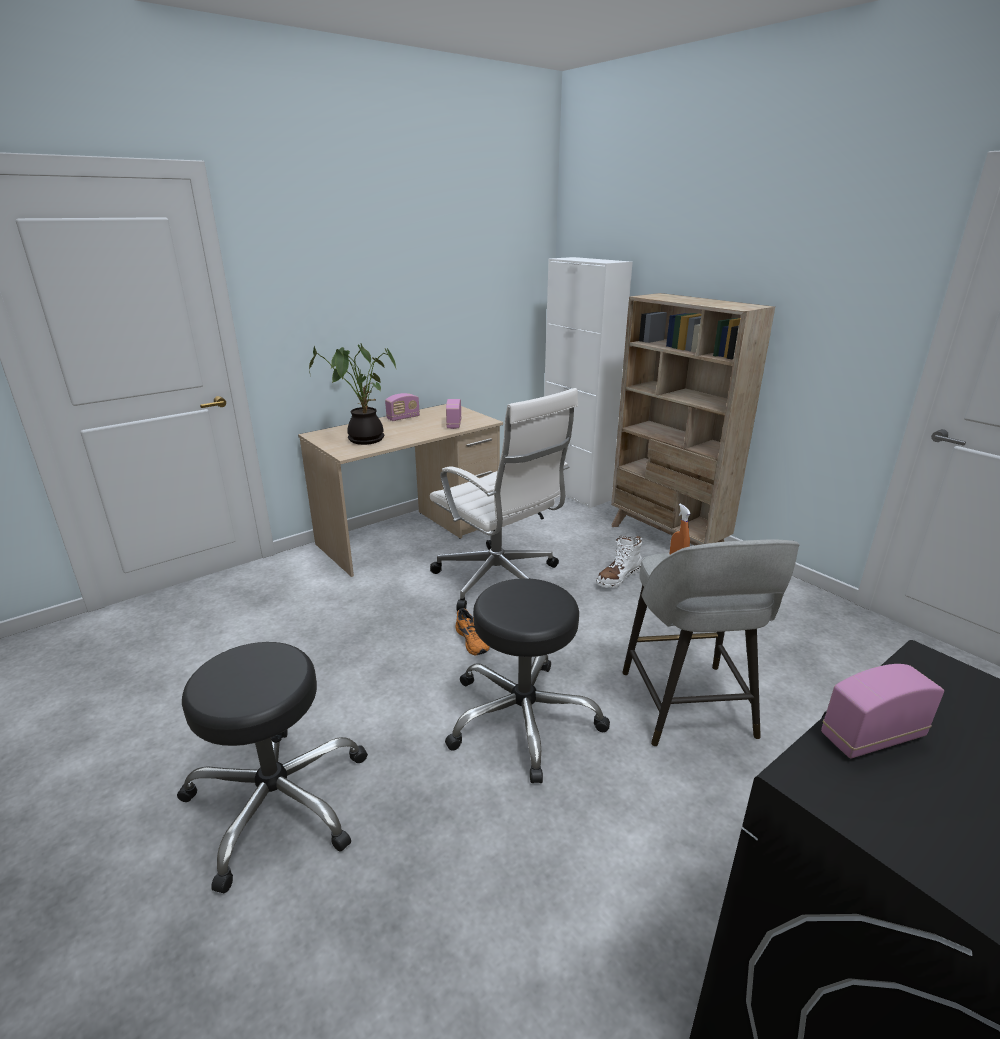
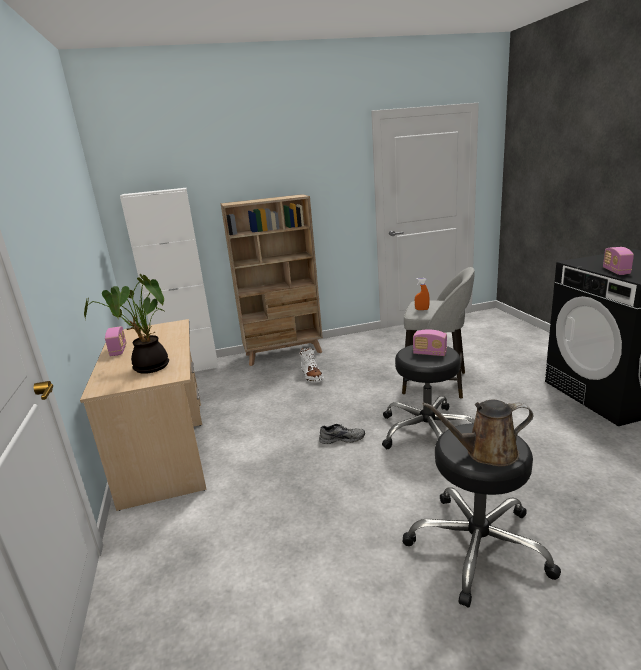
camera: 65 degrees left, 5 degrees down
(230, 680) = (486, 452): none -> brown watering can
(454, 424) = (168, 333): radio -> radio (429, 353)
(473, 640) = (342, 438): orange shoe -> grey shoe
(499, 581) = (279, 417): white office chair -> none

